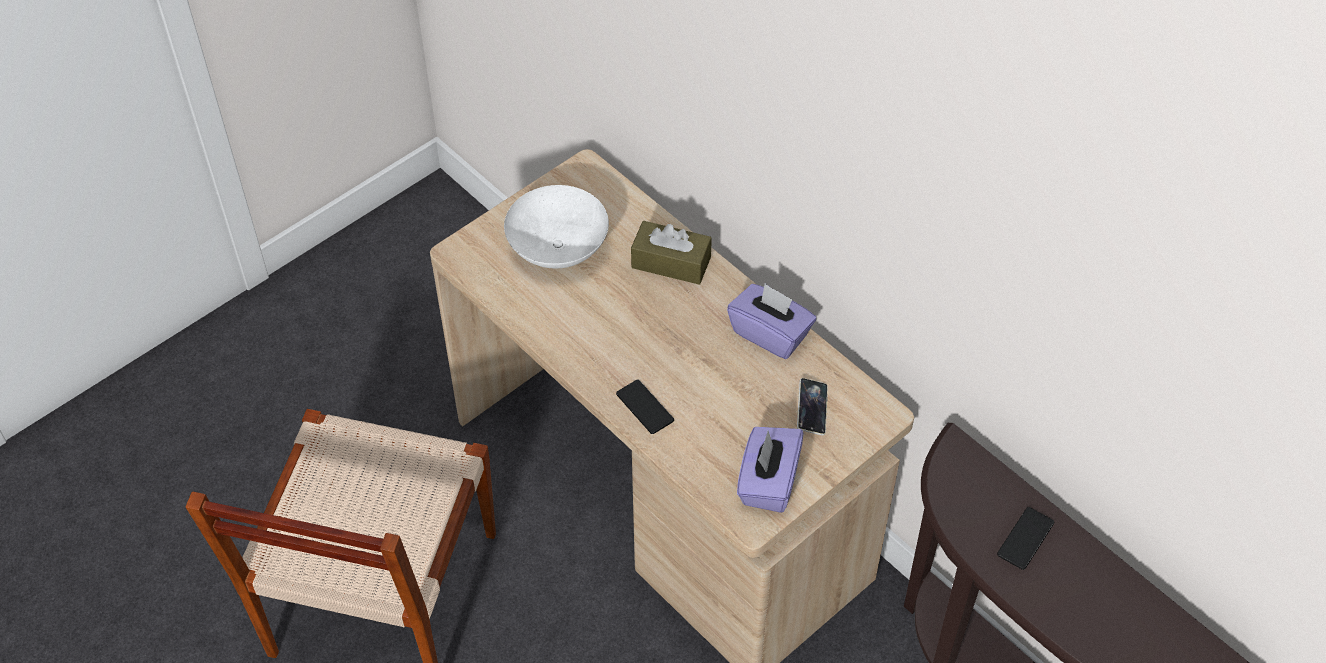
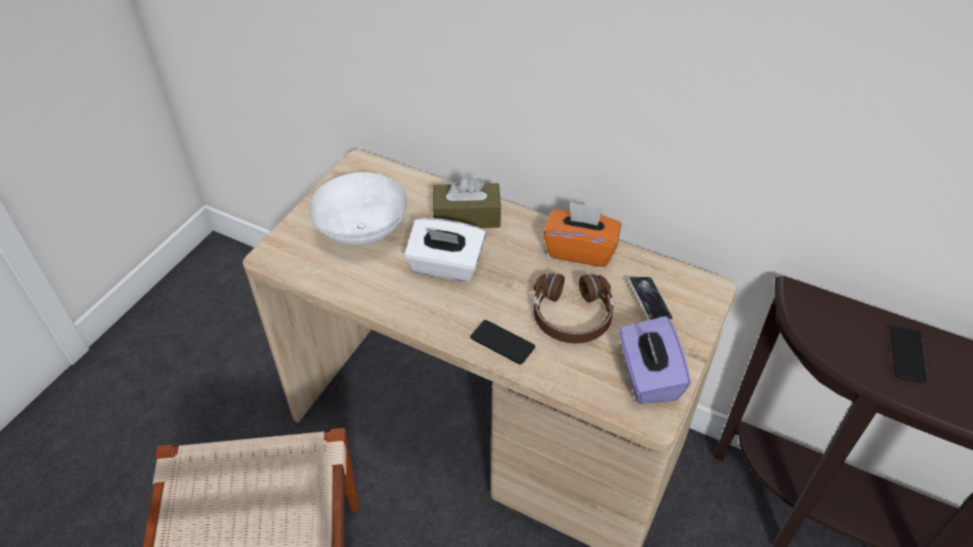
camera: 20 degrees left, 5 degrees down
(625, 312) = (446, 266): none -> white tissue box
(726, 401) = (572, 316): none -> brown headphones
(770, 334) = (580, 250): purple tissue box -> orange tissue box

